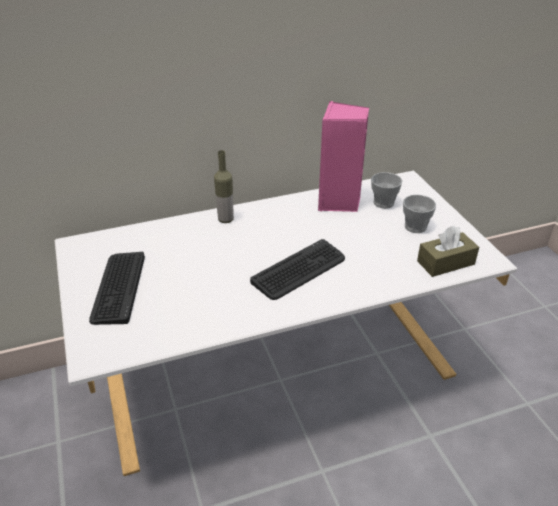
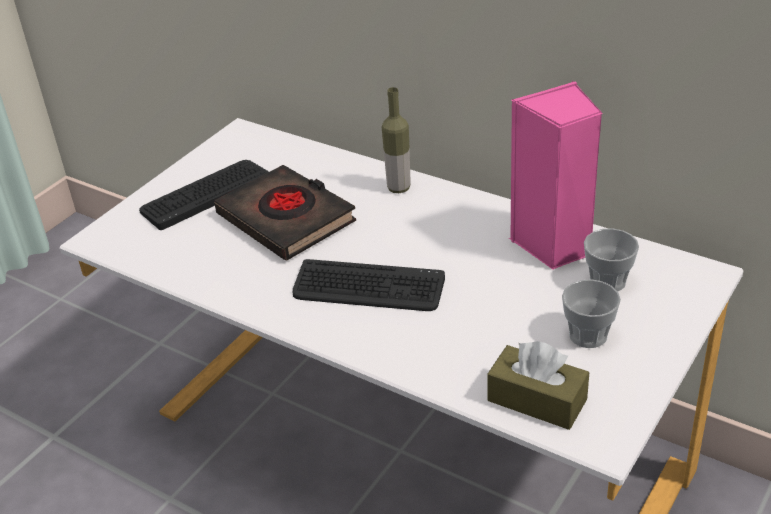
camera: 55 degrees right, 0 degrees up
(195, 268) = (286, 219): none -> black book

